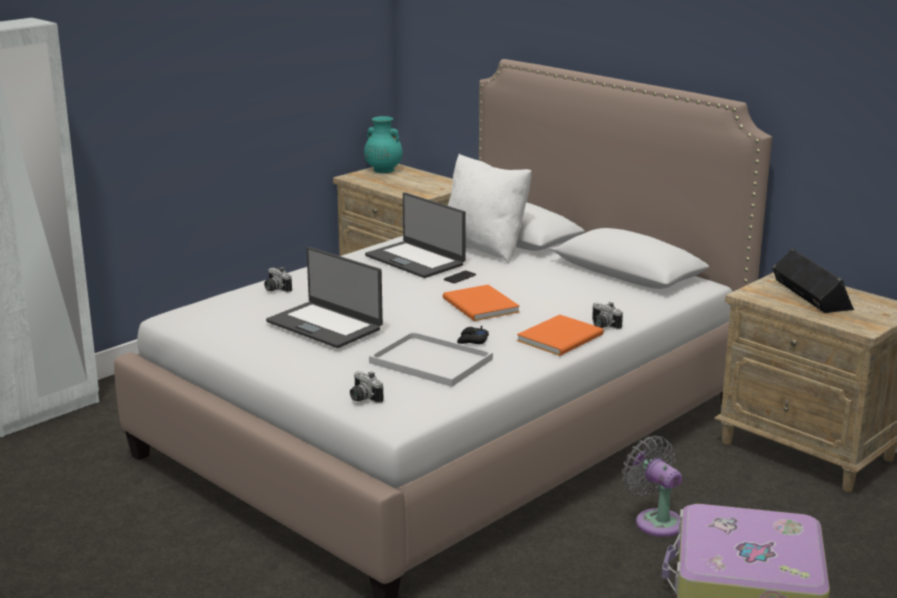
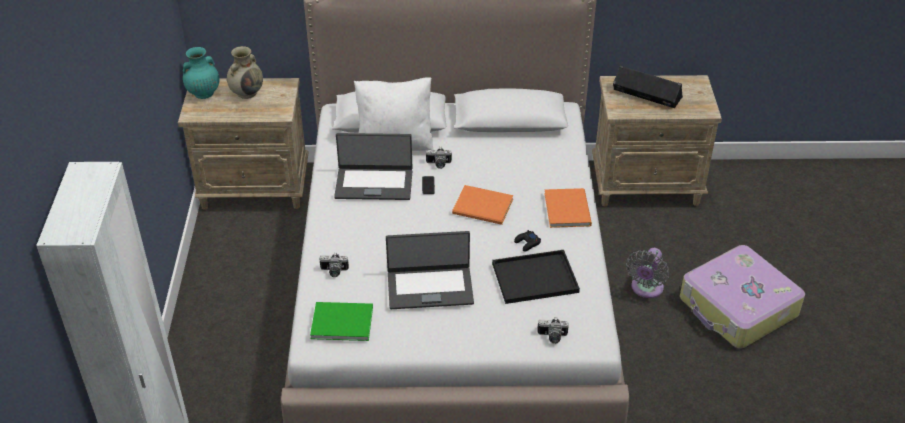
camera: 45 degrees left, 20 degrees up
(217, 312) = (340, 321): none -> green book
(416, 179) = (247, 92): none -> beige vase
(428, 361) = (533, 279): white tray -> black tray
(602, 326) = (571, 183): camera -> camera (438, 164)
(655, 521) = (646, 289): grey fan -> grey fan turned 75 degrees counterclockwise

